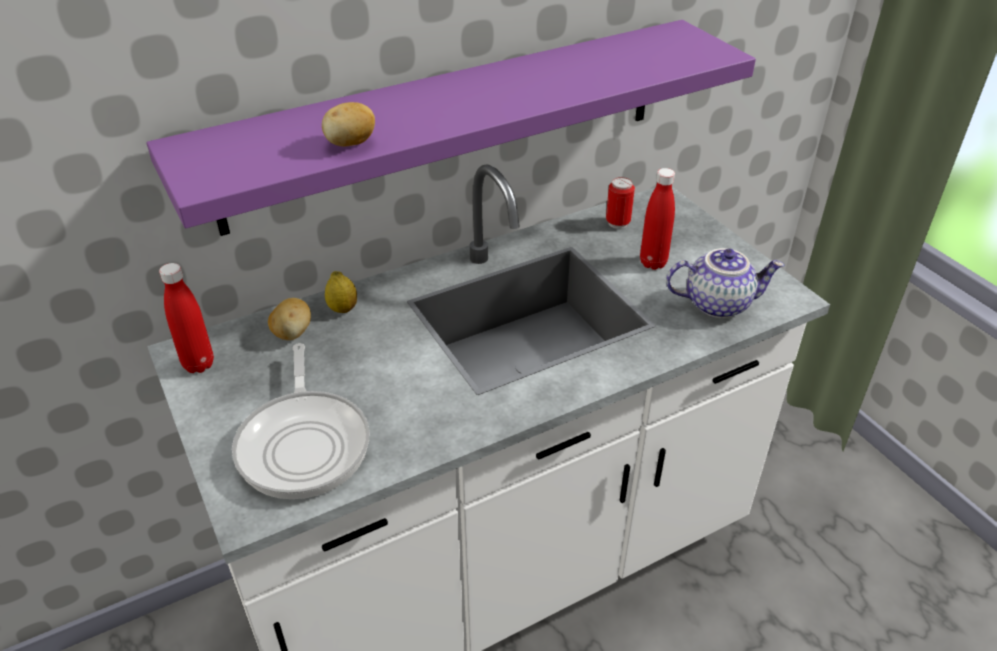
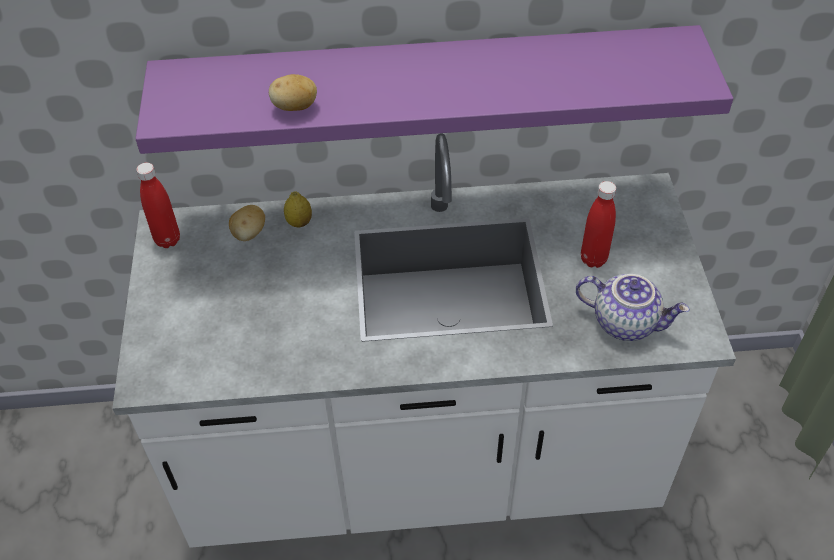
camera: 25 degrees right, 10 degrees up
(304, 443) = (209, 338): frying pan -> none
(618, 223) = (588, 205): can -> none

